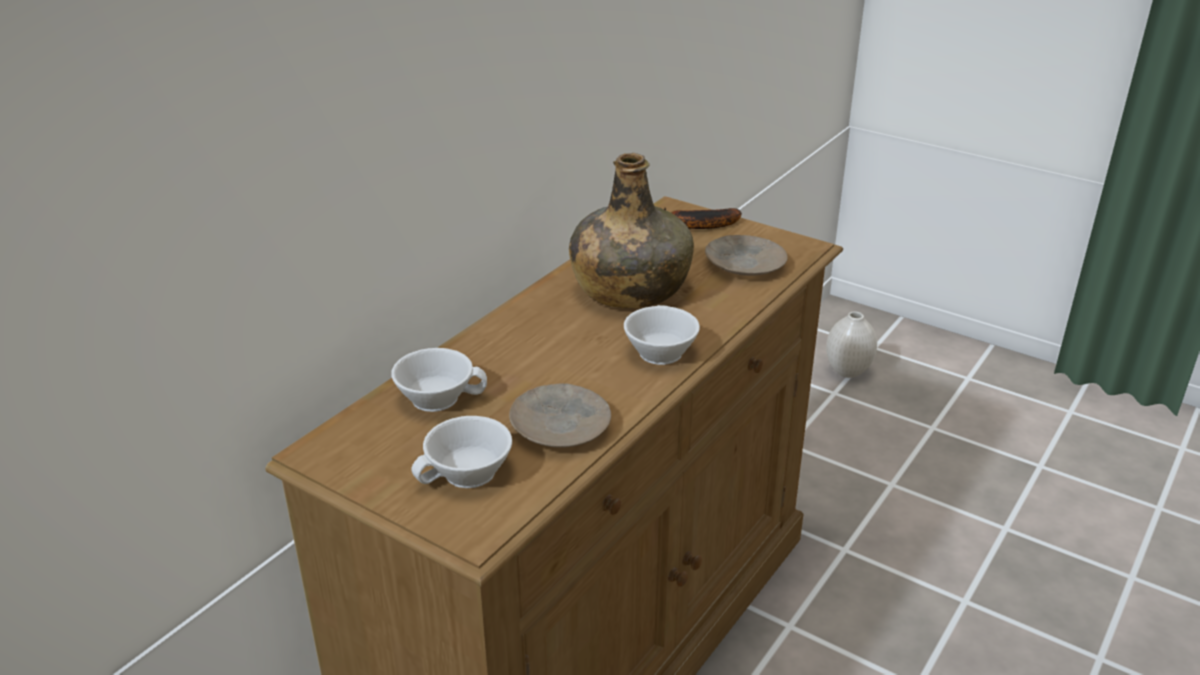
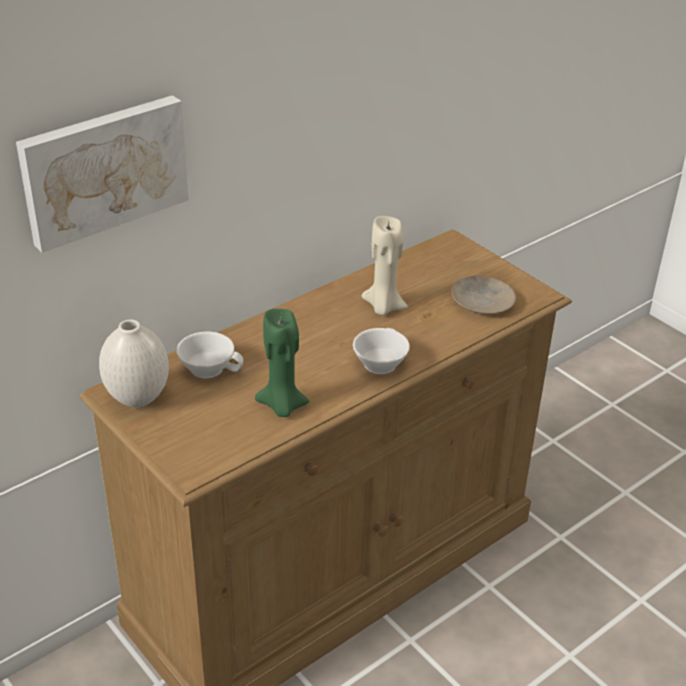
camera: 15 degrees right, 5 degrees up
(269, 117) = (103, 169): none -> picture
(468, 475) = (205, 429): white cup -> none
(560, 426) = (282, 406): beige plate -> green candle
(629, 289) = (383, 307): green bottle -> beige candle
(698, 225) = (464, 260): banana -> none
(847, 371) = (632, 387): white vase -> white vase (138, 398)

